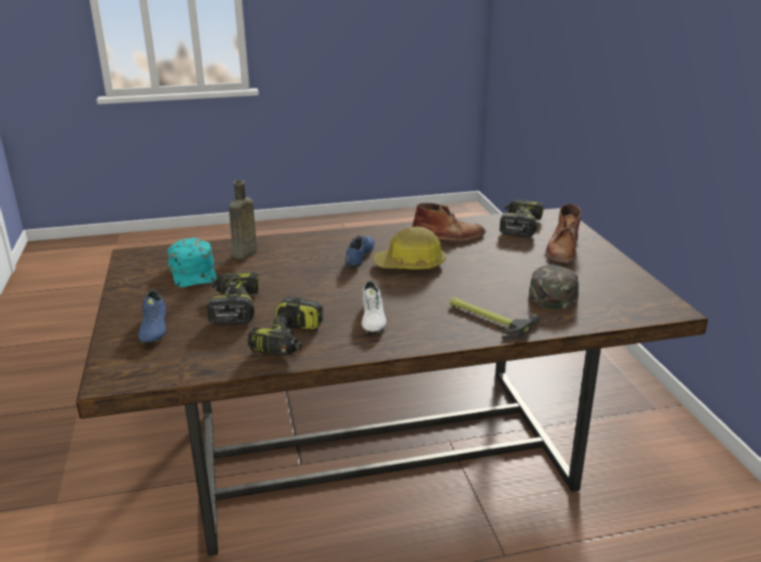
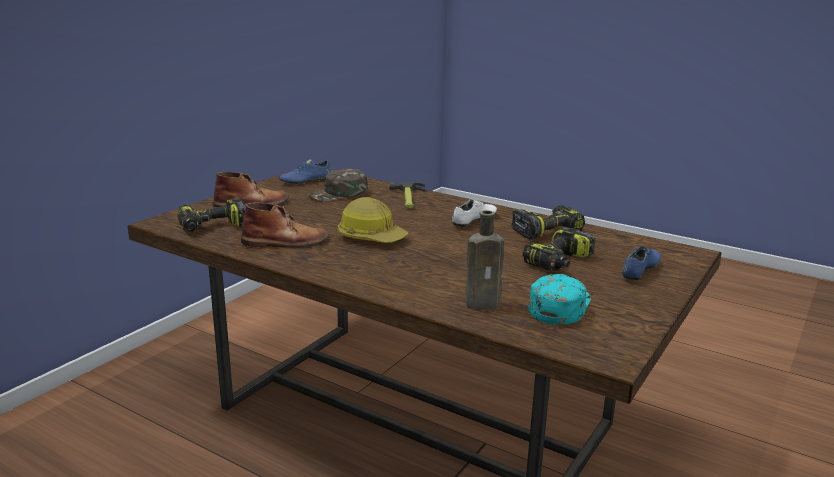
camera: 135 degrees left, 5 degrees down
(360, 257) = (391, 257): blue shoe -> blue shoe (305, 181)
(448, 237) = (286, 242): brown boot -> brown boot turned 135 degrees clockwise

